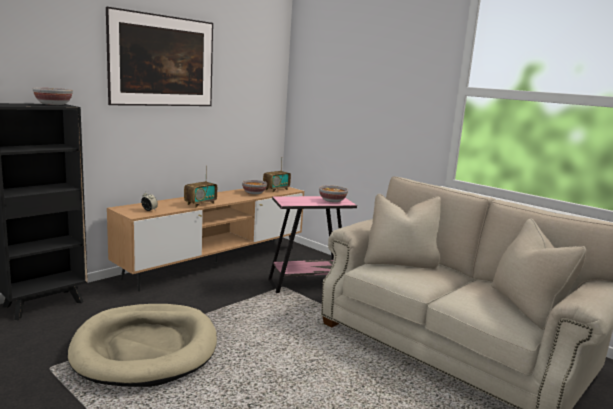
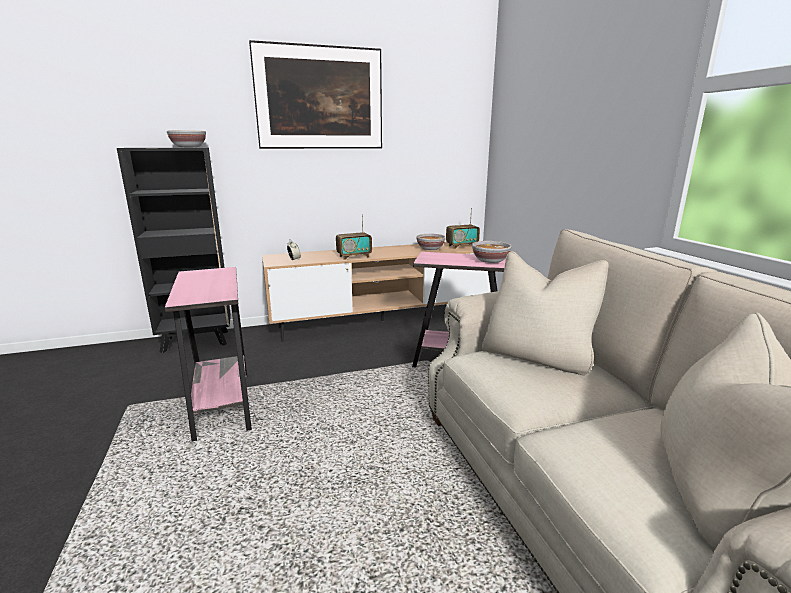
camera: 30 degrees right, 5 degrees up
(146, 348) = (223, 405): beige dog bed -> pink side table

